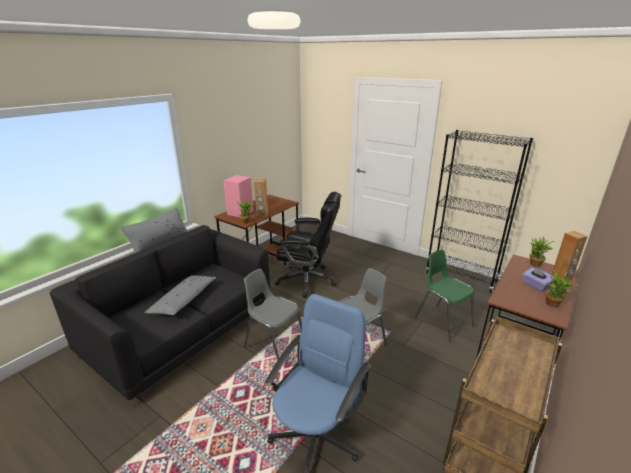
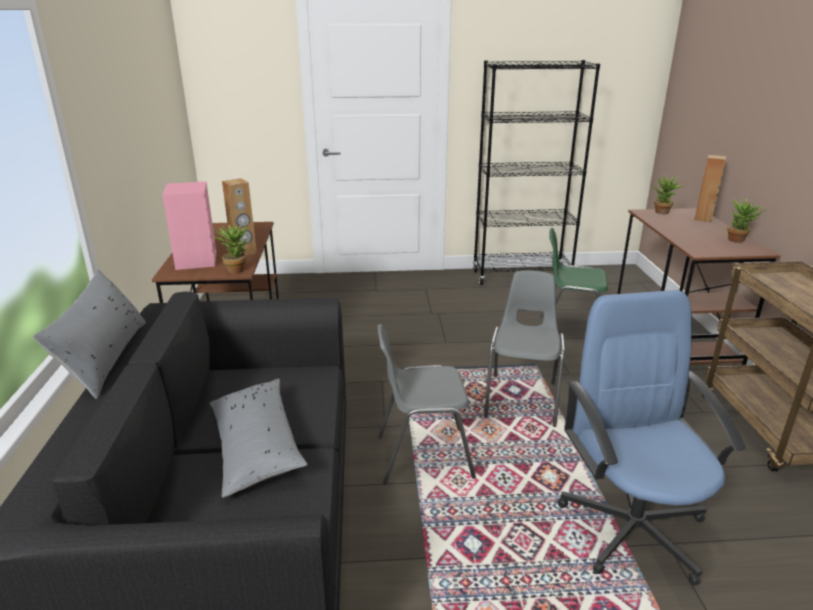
camera: 40 degrees left, 0 degrees up
(308, 280) = (344, 352): black office chair -> none
(535, 285) = (697, 230): purple tissue box -> none

